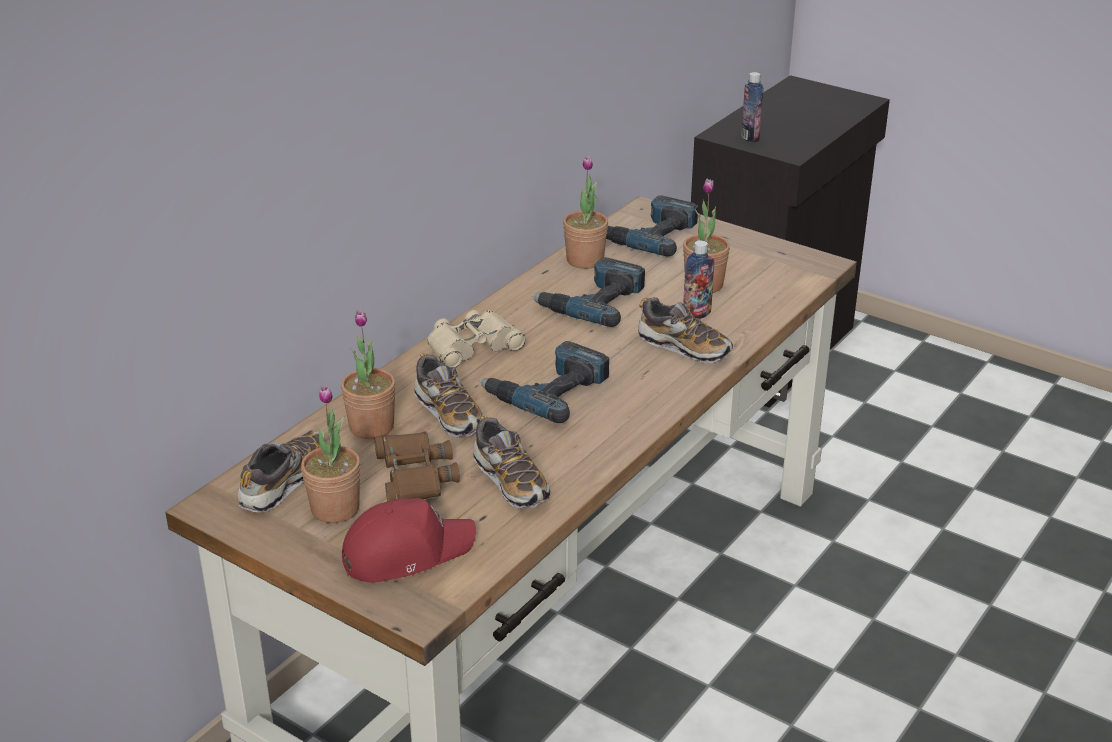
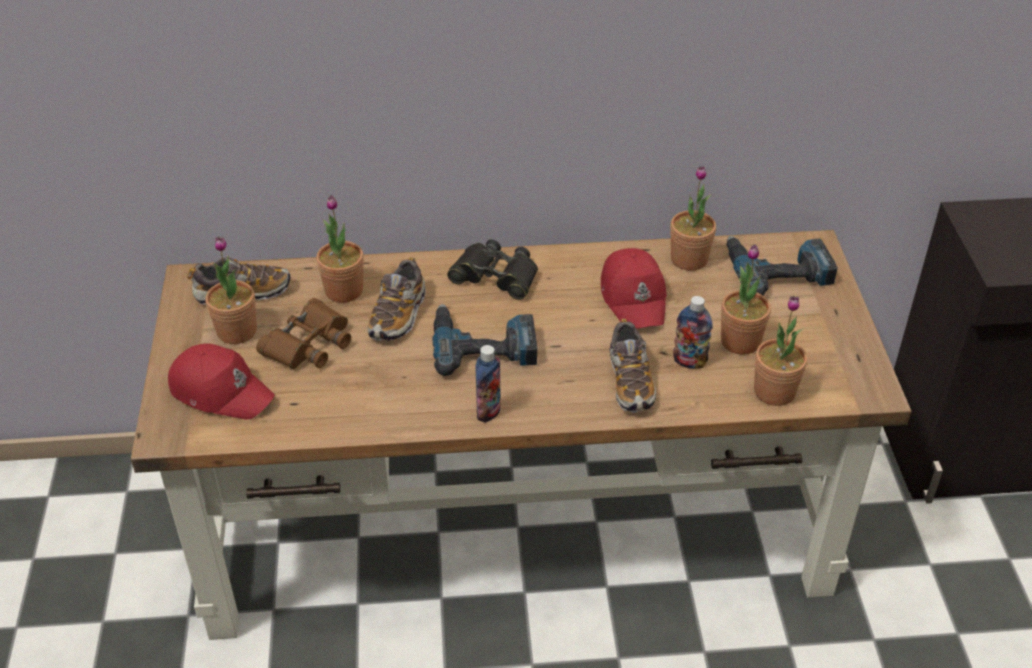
camera: 50 degrees right, 10 degrees up
(472, 347) = (495, 276): beige binoculars -> black binoculars
(511, 482) = (349, 392): shoe -> none
(592, 301) = (634, 297): power drill -> red cap
(750, 137) = (991, 232): bottle -> bottle (488, 411)
(773, 298) = (774, 391): none -> potted plant

